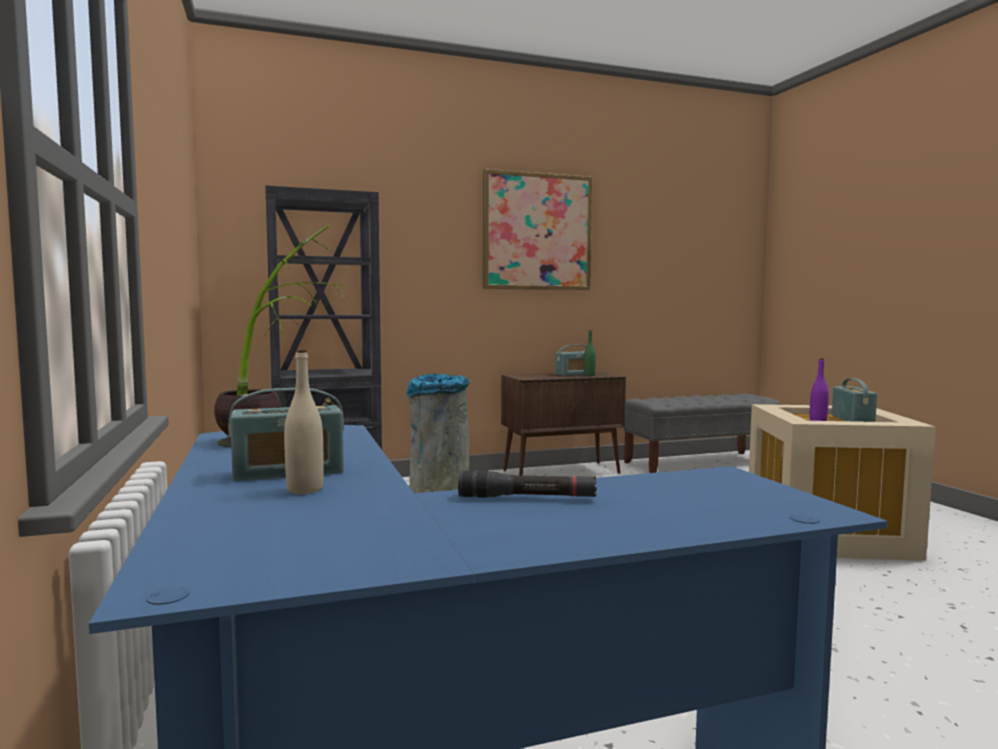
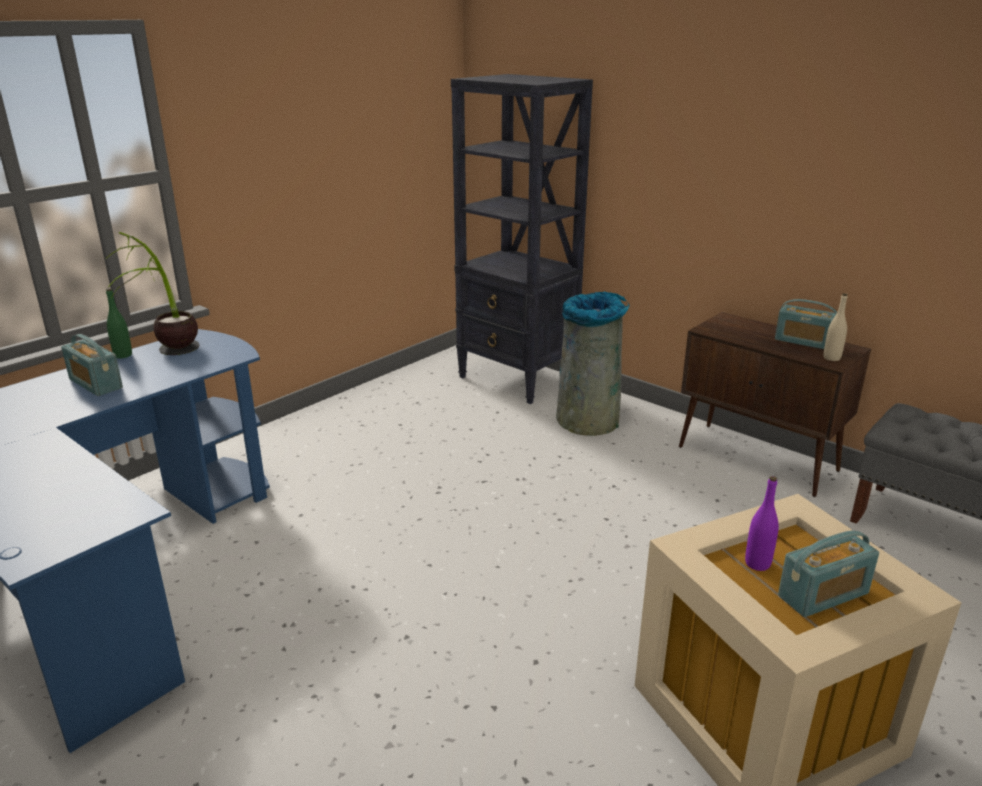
camera: 60 degrees right, 20 degrees up
(305, 489) = (55, 400): beige bottle -> beige bottle (831, 358)
(527, 498) = (47, 458): black flashlight -> none
(537, 232) = (805, 121): picture -> none
(589, 375) = (806, 351): green bottle -> green bottle (123, 355)

